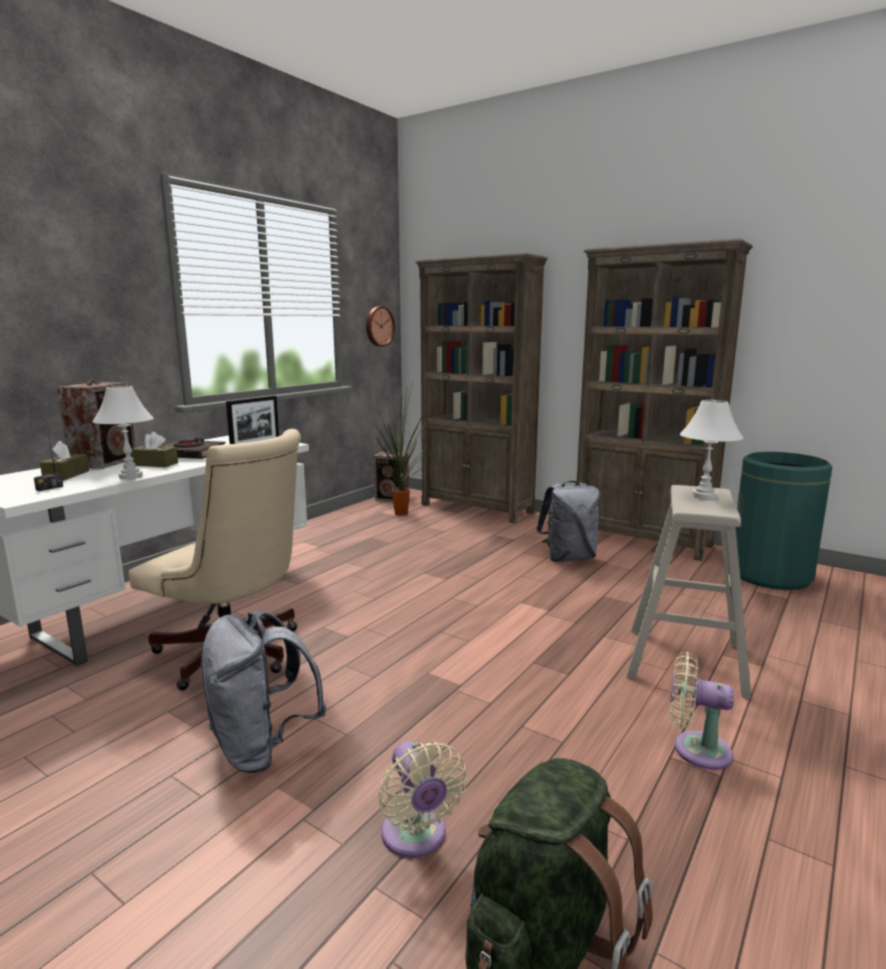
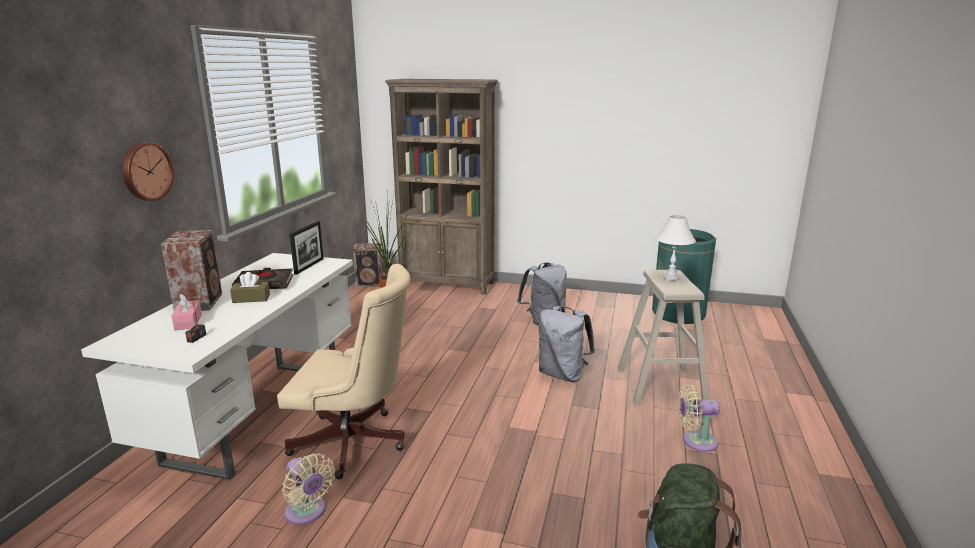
camera: 20 degrees left, 5 degrees up
(66, 475) = (188, 322): brown tissue box -> pink tissue box
(130, 476) = (250, 315): white table lamp -> none
(262, 748) = (436, 504): grey backpack -> grey backpack (563, 374)
(379, 326) = (347, 135): wall clock -> wall clock (146, 171)
(416, 837) = (577, 532): beige fan -> beige fan (307, 513)
(642, 540) = (585, 297): brown bookcase -> none

